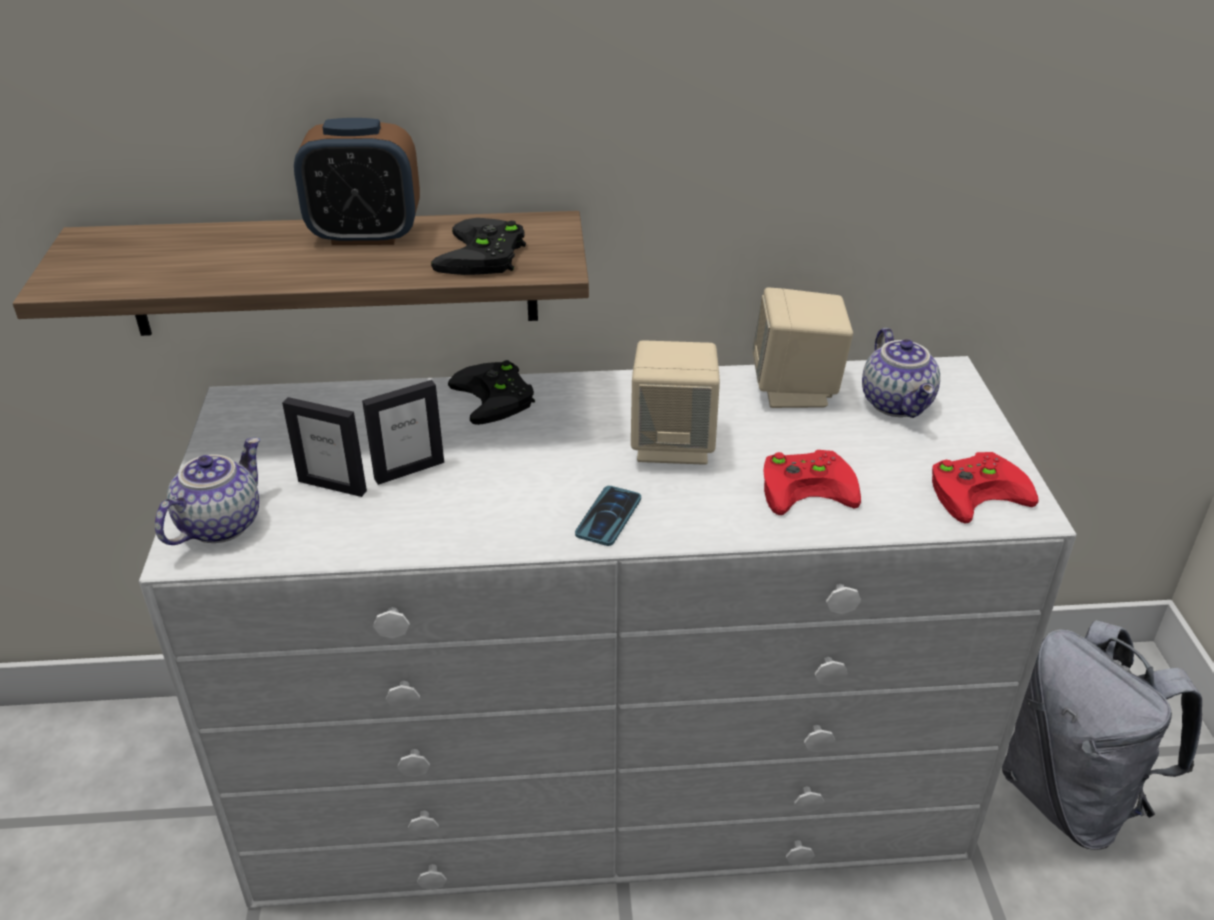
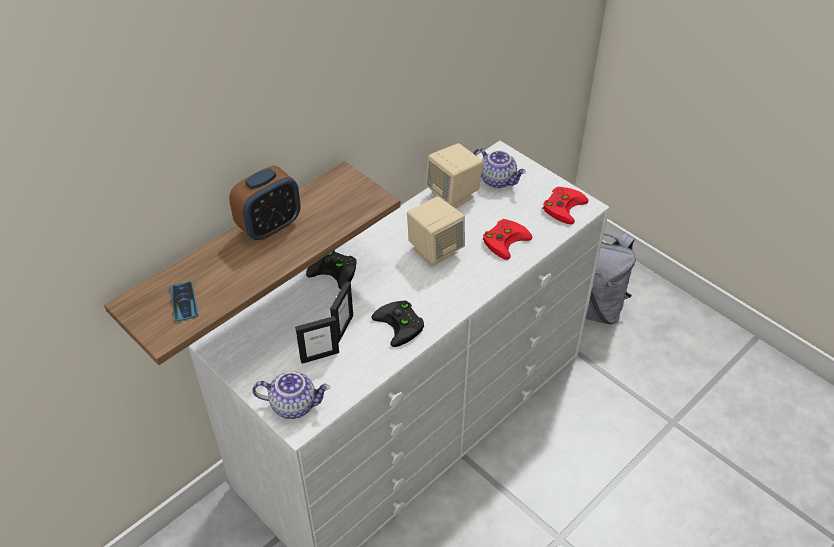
camera: 40 degrees left, 10 degrees up
(219, 524) = (294, 404): teapot -> teapot turned 105 degrees clockwise
(484, 256) = (340, 209): black game controller -> black game controller (401, 325)
(608, 517) = (448, 299): phone -> phone (184, 302)

